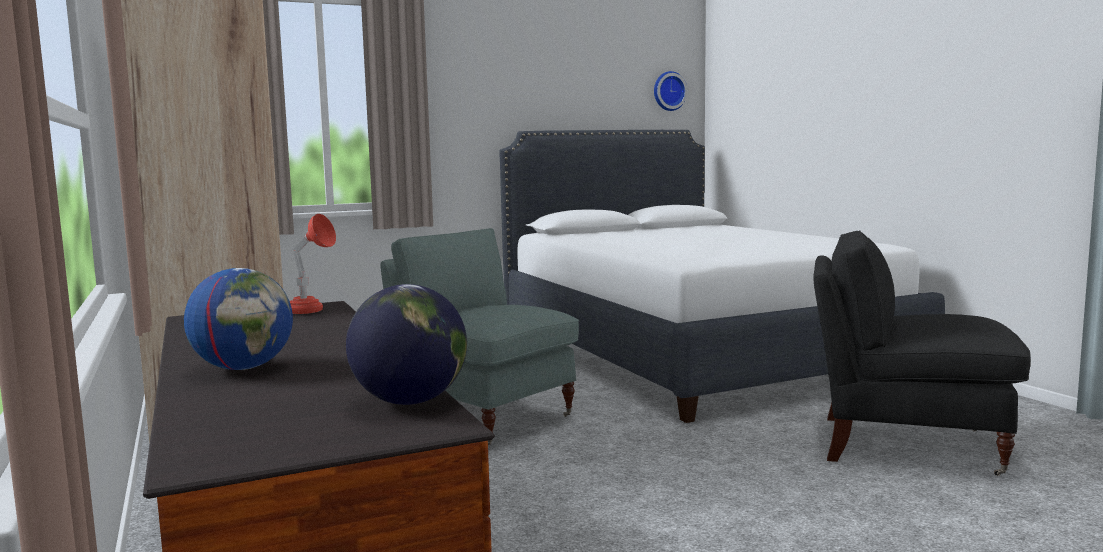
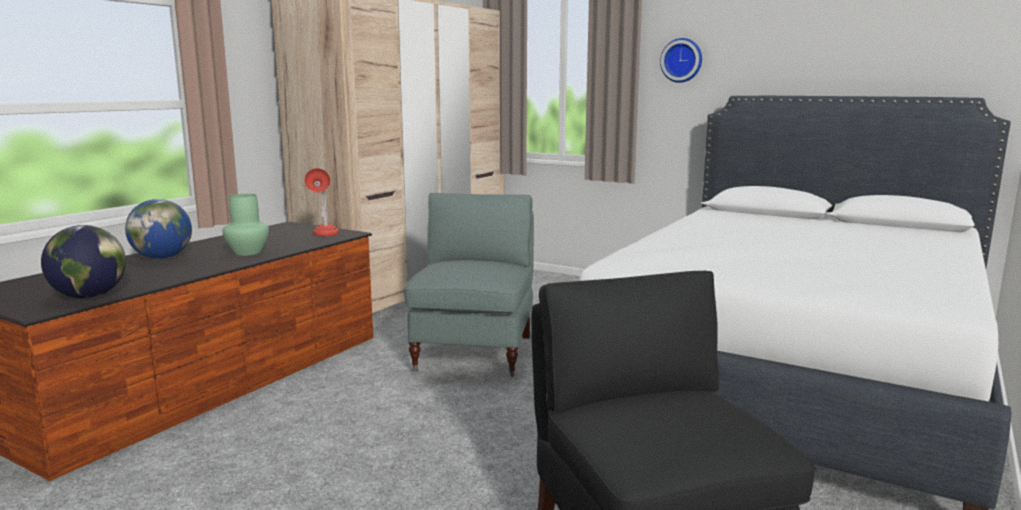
camera: 55 degrees right, 5 degrees up
(321, 337) = (248, 252): none -> green vase
(668, 91) = (967, 44): wall clock -> wall clock (682, 60)

